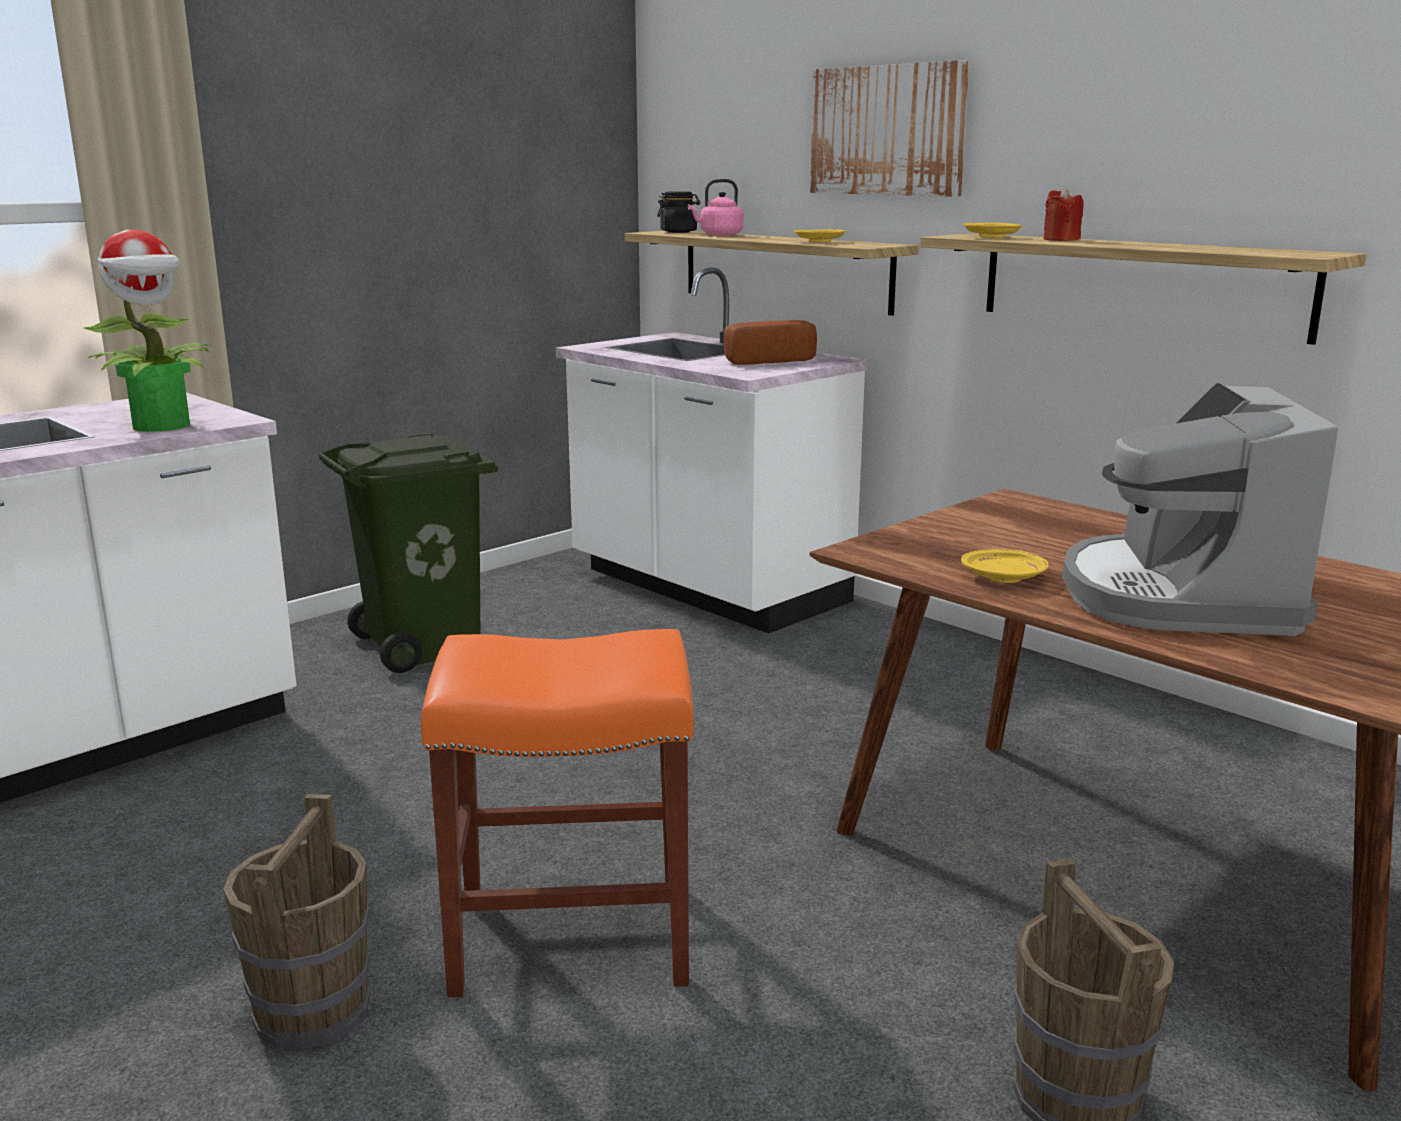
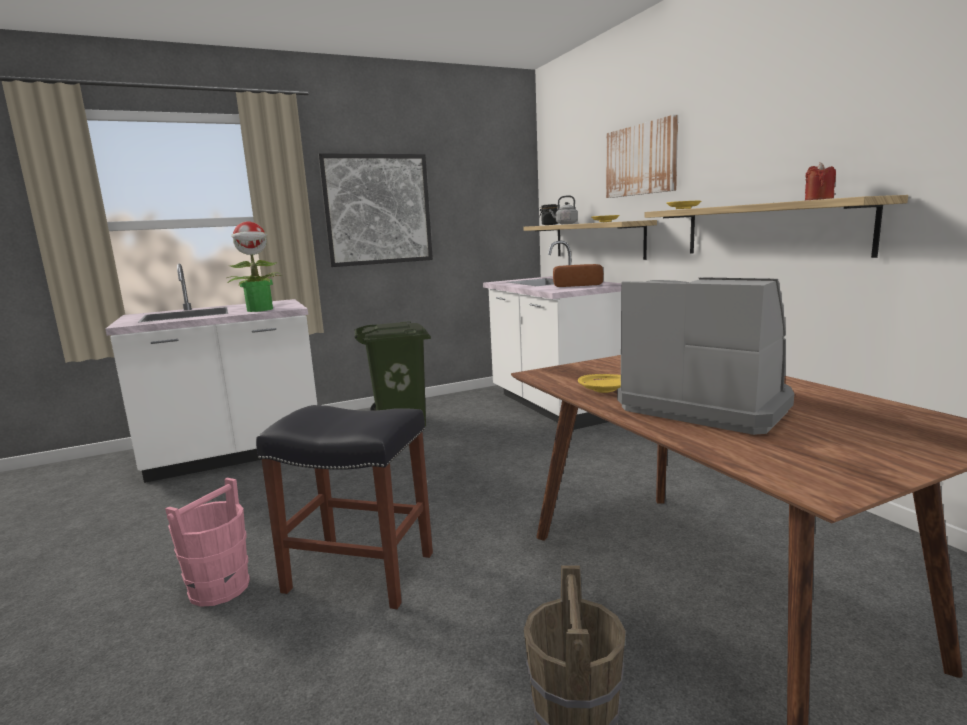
camera: 20 degrees right, 5 degrees down
(311, 1011) = (218, 588): brown bucket -> pink bucket
(337, 191) = (377, 210): none -> picture
(575, 935) = (362, 572): orange stool -> black stool
(719, 235) = (565, 224): pink kettle -> grey kettle
(1061, 240) = (720, 206): red candle -> red candle (818, 199)
(1178, 596) = (705, 405): coffee machine -> coffee machine turned 105 degrees clockwise

